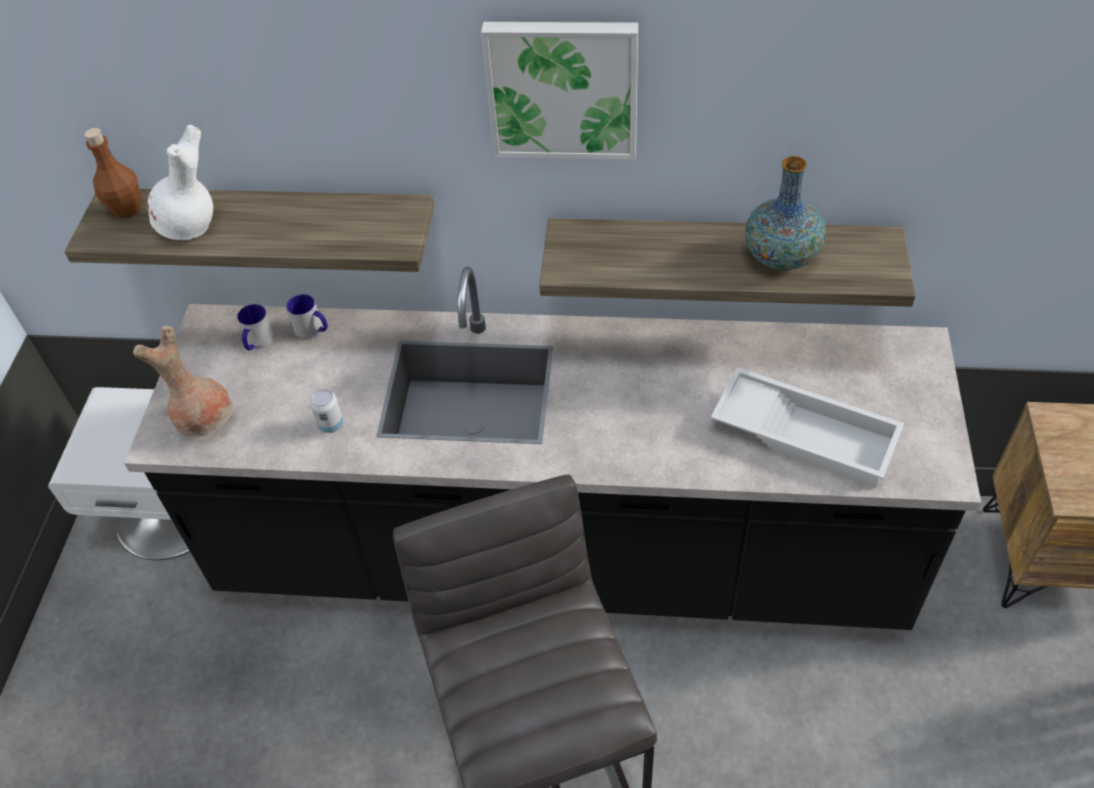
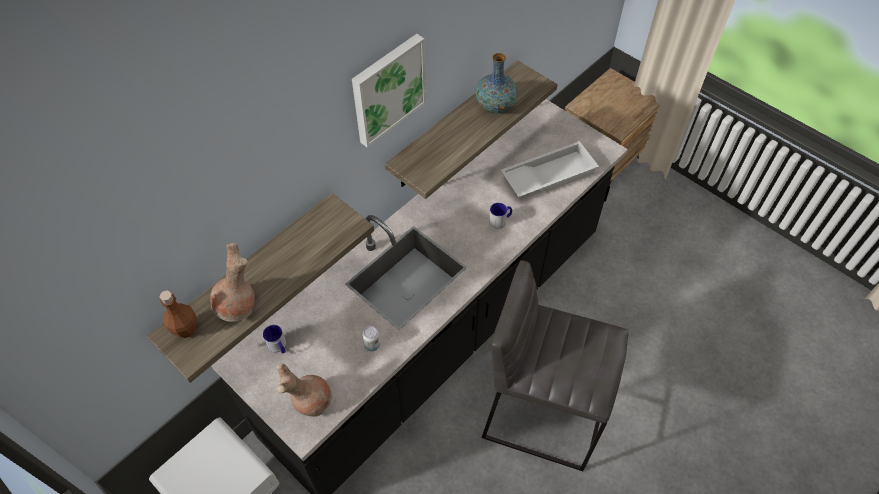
camera: 55 degrees left, 5 degrees up
(190, 227) = (238, 307): white vase -> brown vase
(313, 330) = (297, 316): mug -> mug (500, 220)

